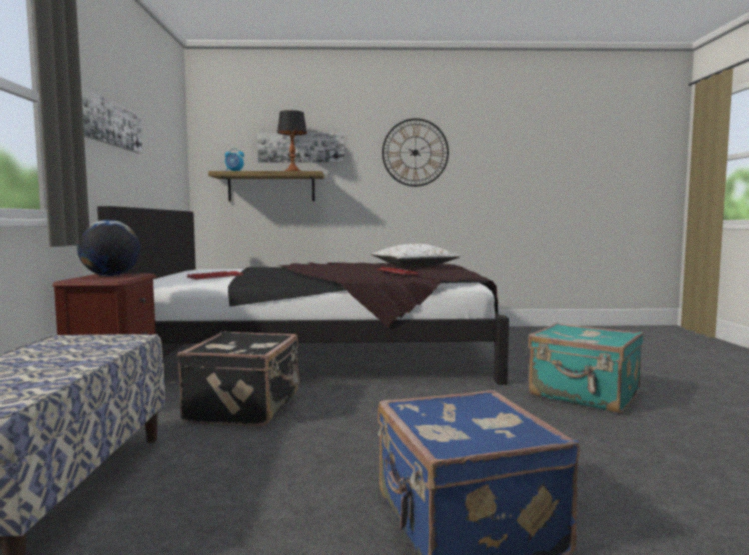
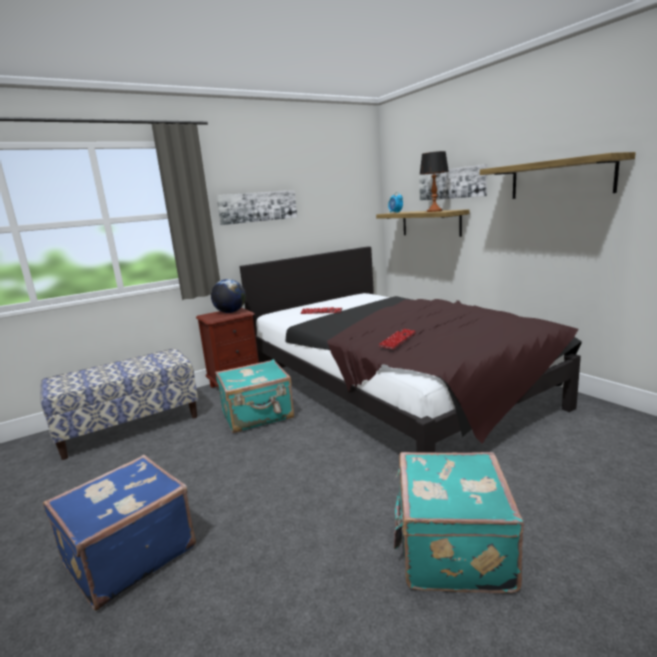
camera: 60 degrees right, 10 degrees up
(246, 407) = (258, 415): black suitcase -> turquoise suitcase
(414, 267) = (480, 327): white pillow -> none
(415, 152) = (560, 178): wall clock -> shelf

